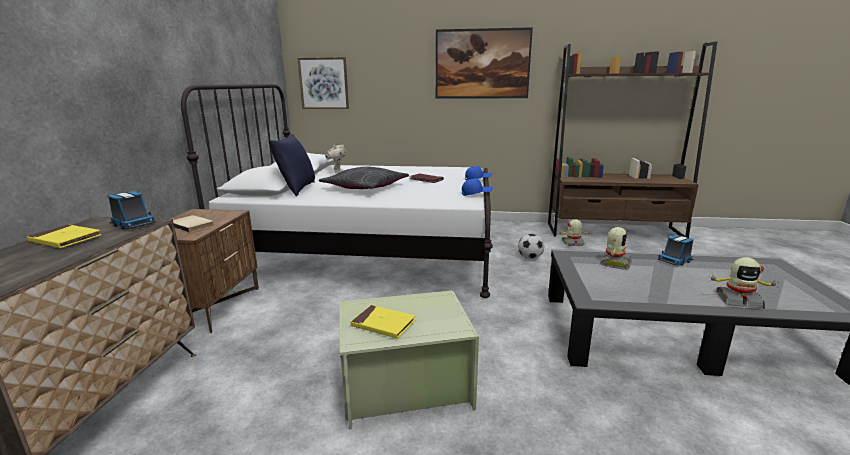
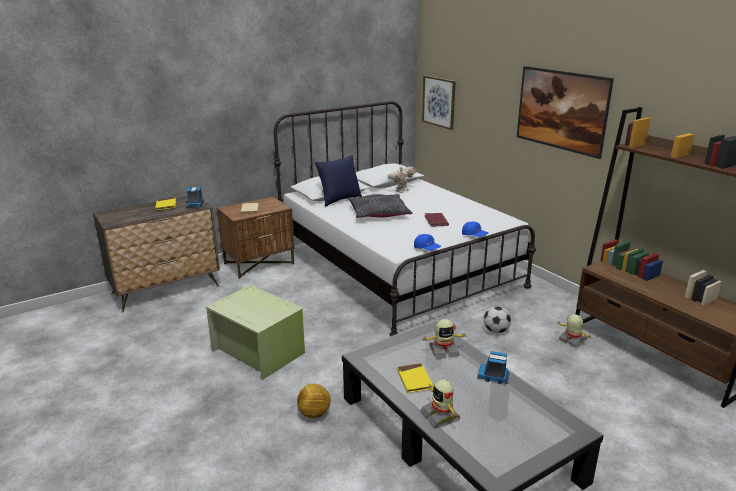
camera: 50 degrees right, 5 degrees up
(383, 324) = (240, 305): yellow book -> yellow book (414, 380)
(586, 398) = (314, 413): none -> football

